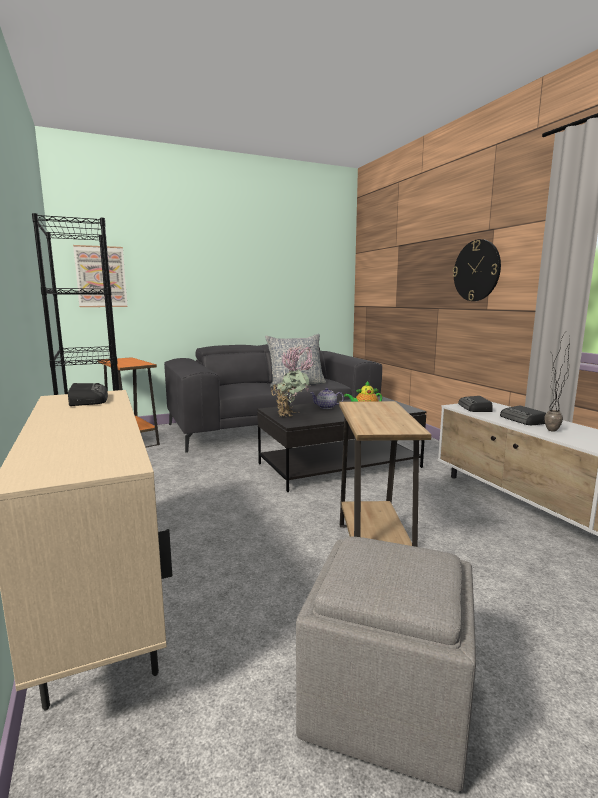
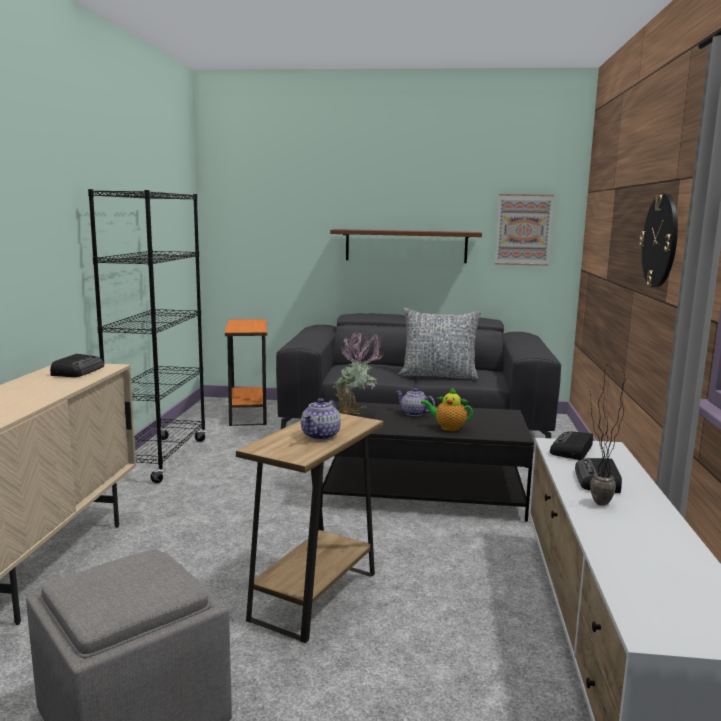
camera: 30 degrees right, 0 degrees up
(101, 277) = (244, 227): picture -> picture (523, 230)
(240, 291) = (406, 246): none -> brown shelf
(386, 415) = (321, 435): none -> teapot

